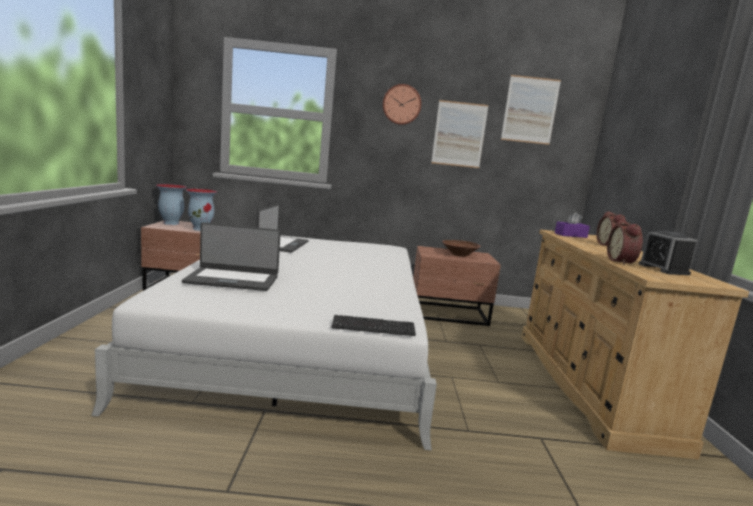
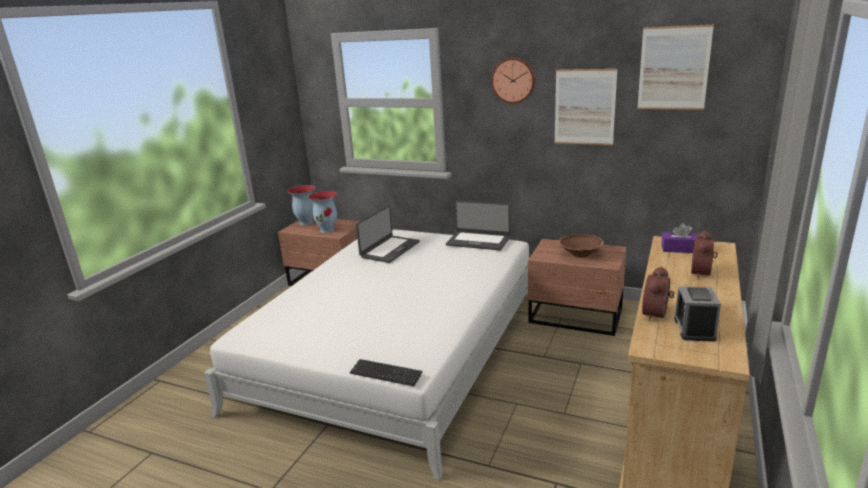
camera: 25 degrees right, 10 degrees up
(232, 279) = (310, 309): laptop -> laptop (478, 241)

